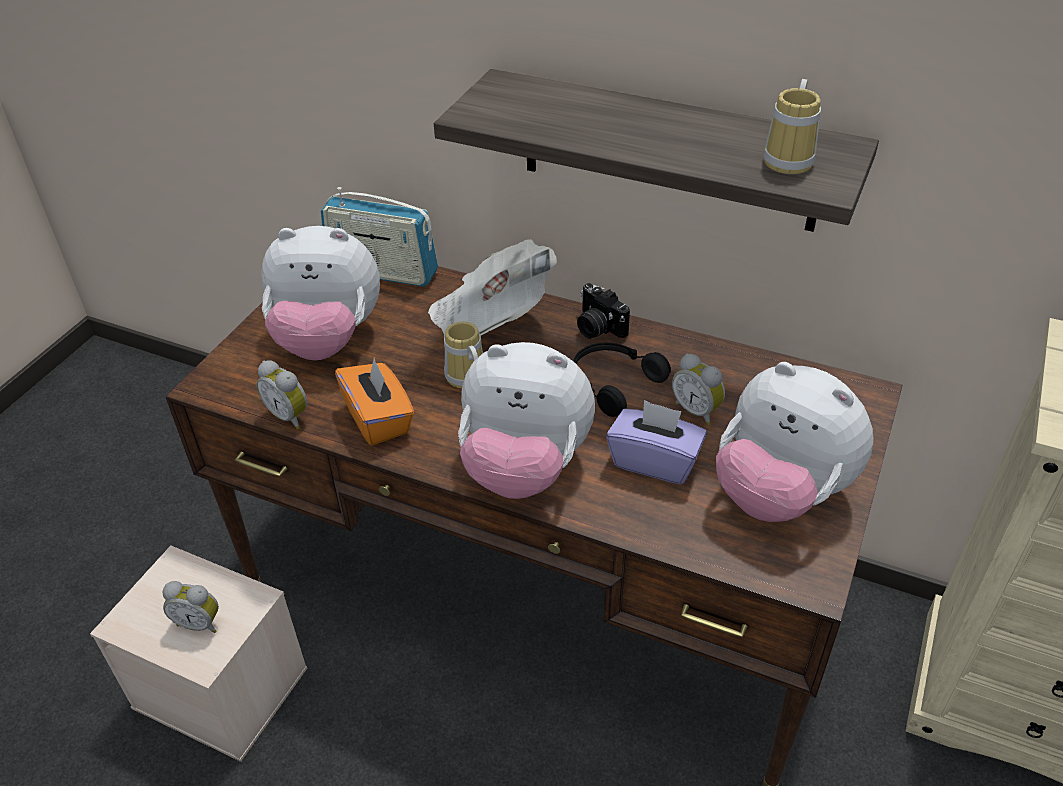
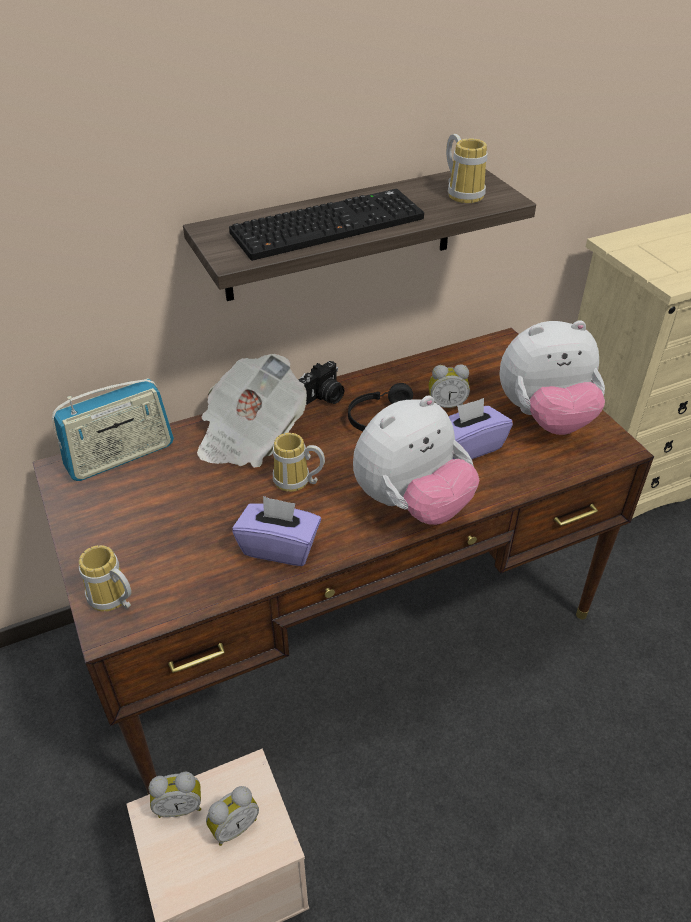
camera: 50 degrees left, 0 degrees up
(232, 369) = (111, 600): none -> mug
(290, 415) = (213, 593): alarm clock -> alarm clock (179, 805)
(327, 340) = (155, 527): plush toy -> none
(379, 419) = (279, 547): orange tissue box -> purple tissue box
(597, 327) = (323, 397): camera -> camera turned 45 degrees counterclockwise
(599, 125) = (328, 225): none -> keyboard

